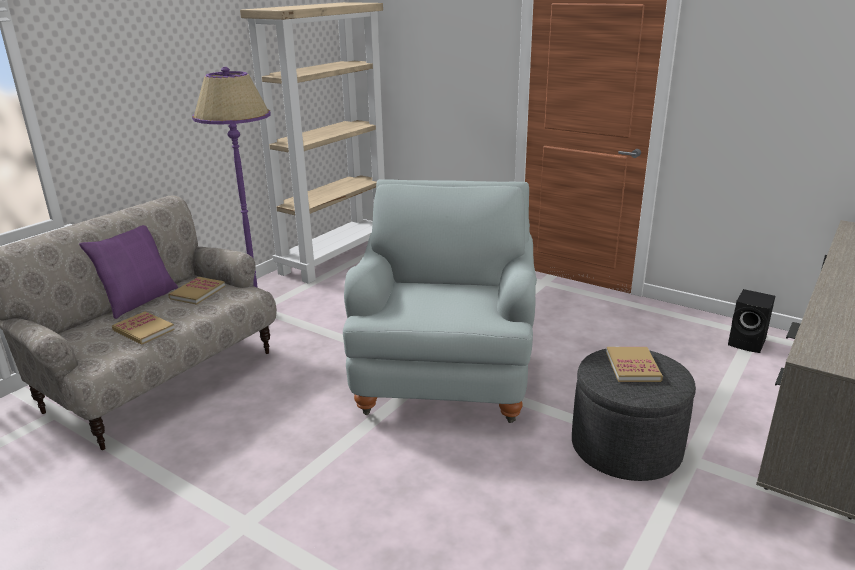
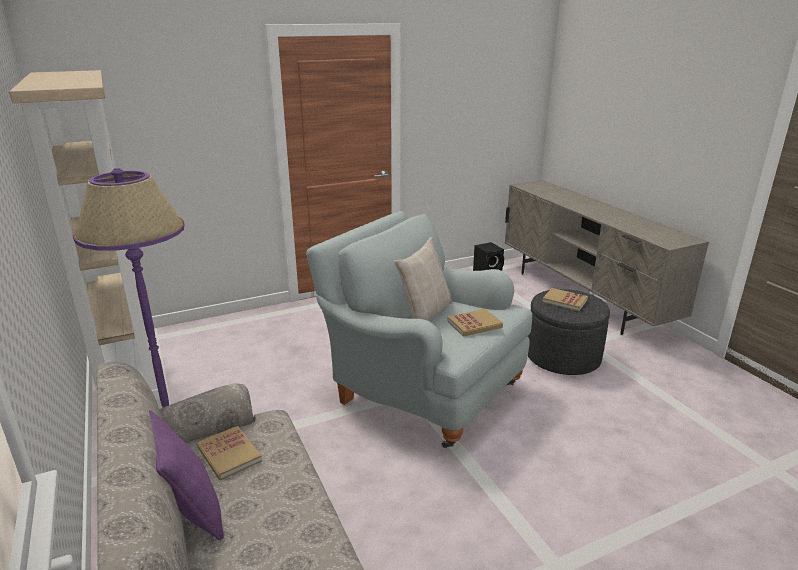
camera: 60 degrees left, 0 degrees up
(143, 330) = (286, 516): book -> book (474, 324)
(437, 286) = (425, 314): none -> beige pillow

